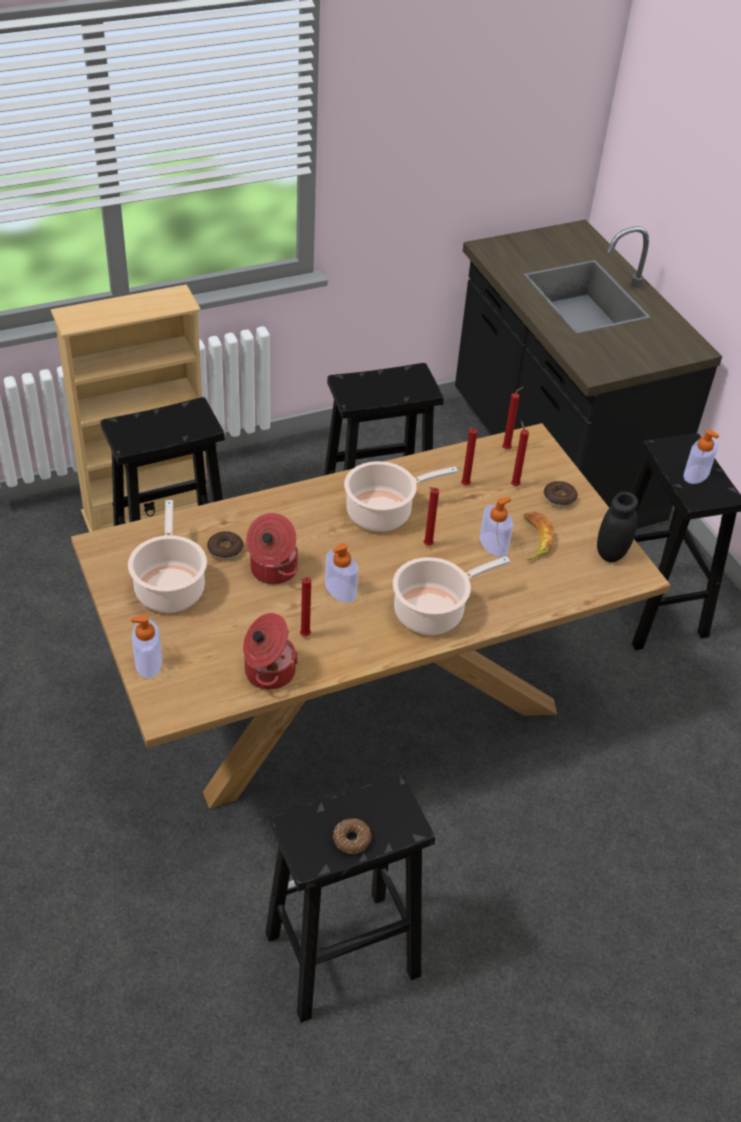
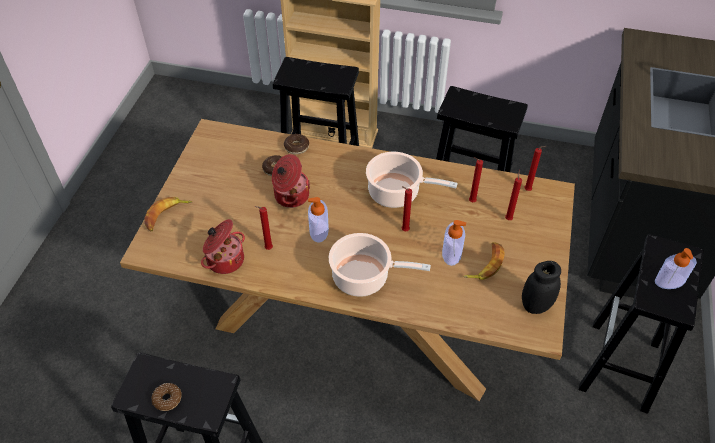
camera: 40 degrees right, 5 degrees up
(148, 662) = (166, 215): soap dispenser -> banana
(170, 587) = (222, 176): cooking pot -> none
(559, 498) = (534, 244): donut -> donut (296, 147)

